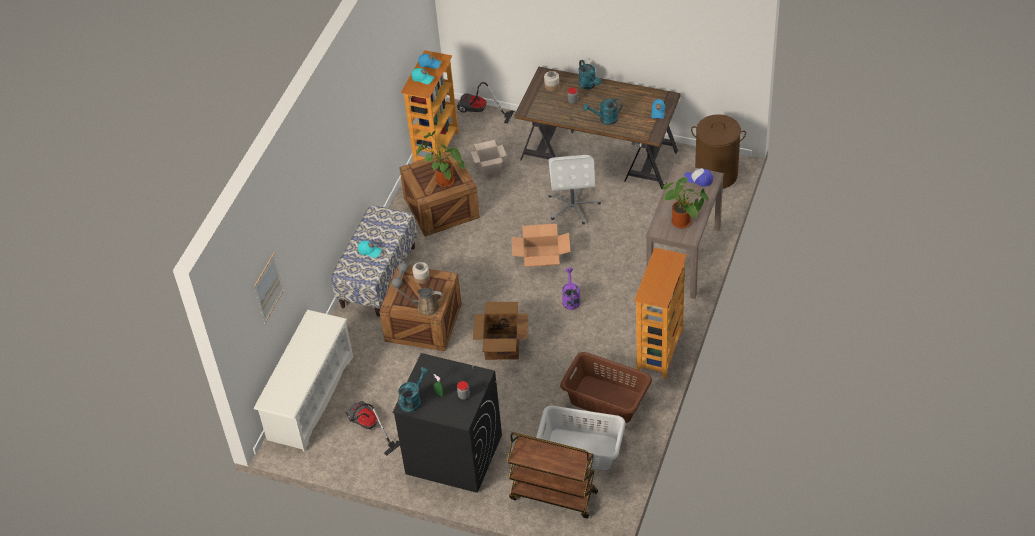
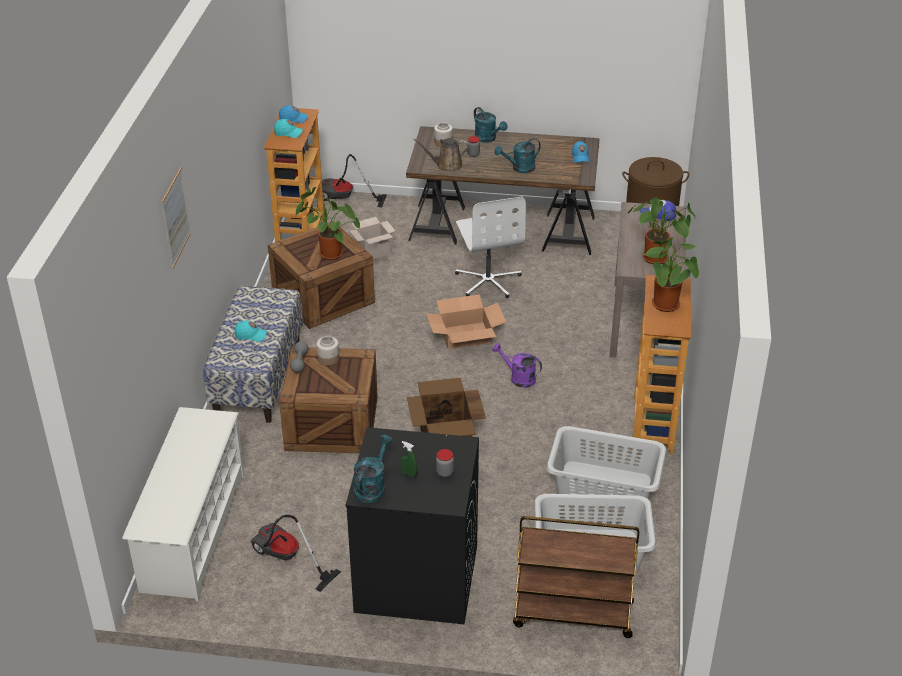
camera: 15 degrees left, 10 degrees down
(268, 288) = (136, 354): picture -> picture (176, 217)
(425, 307) = (342, 391): brown watering can -> brown watering can (446, 165)
(570, 299) = (518, 378): purple watering can -> purple watering can turned 45 degrees counterclockwise
(606, 399) = (603, 486): brown laundry basket -> grey laundry basket
(660, 278) = (667, 306): none -> potted plant

